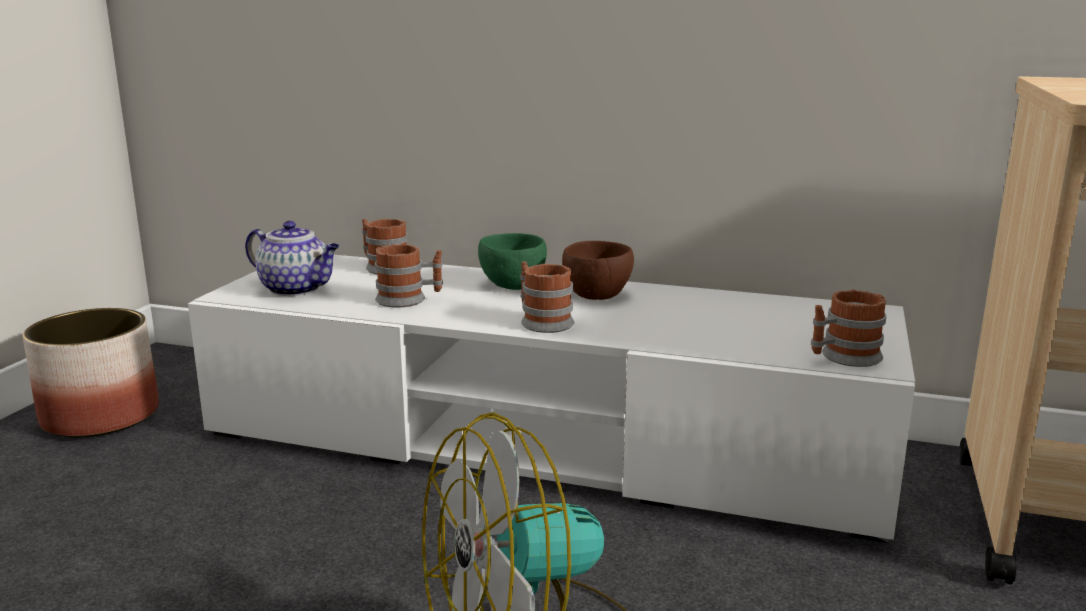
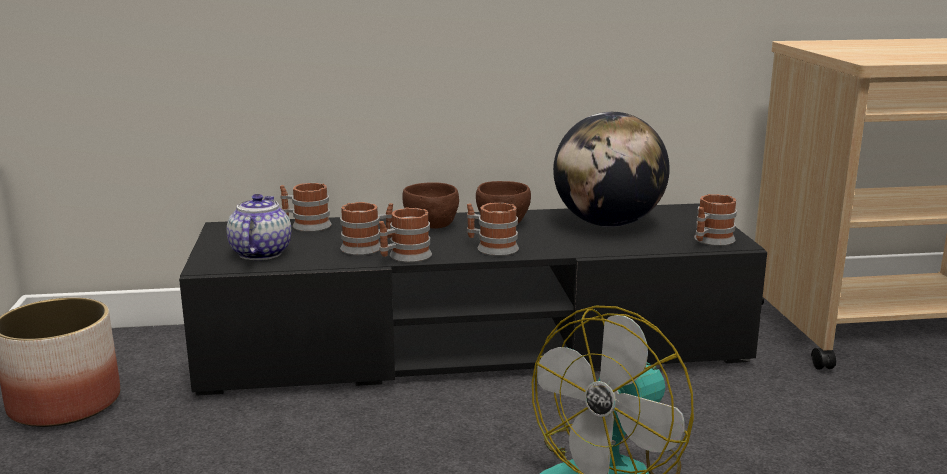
camera: 25 degrees left, 0 degrees up
(297, 289) = (260, 253): teapot -> teapot turned 90 degrees counterclockwise
(430, 316) = (404, 257): none -> mug
(511, 285) = (430, 225): green bowl -> brown bowl
(543, 441) = (473, 345): white tv stand -> black tv stand
(728, 314) = (608, 224): none -> globe

